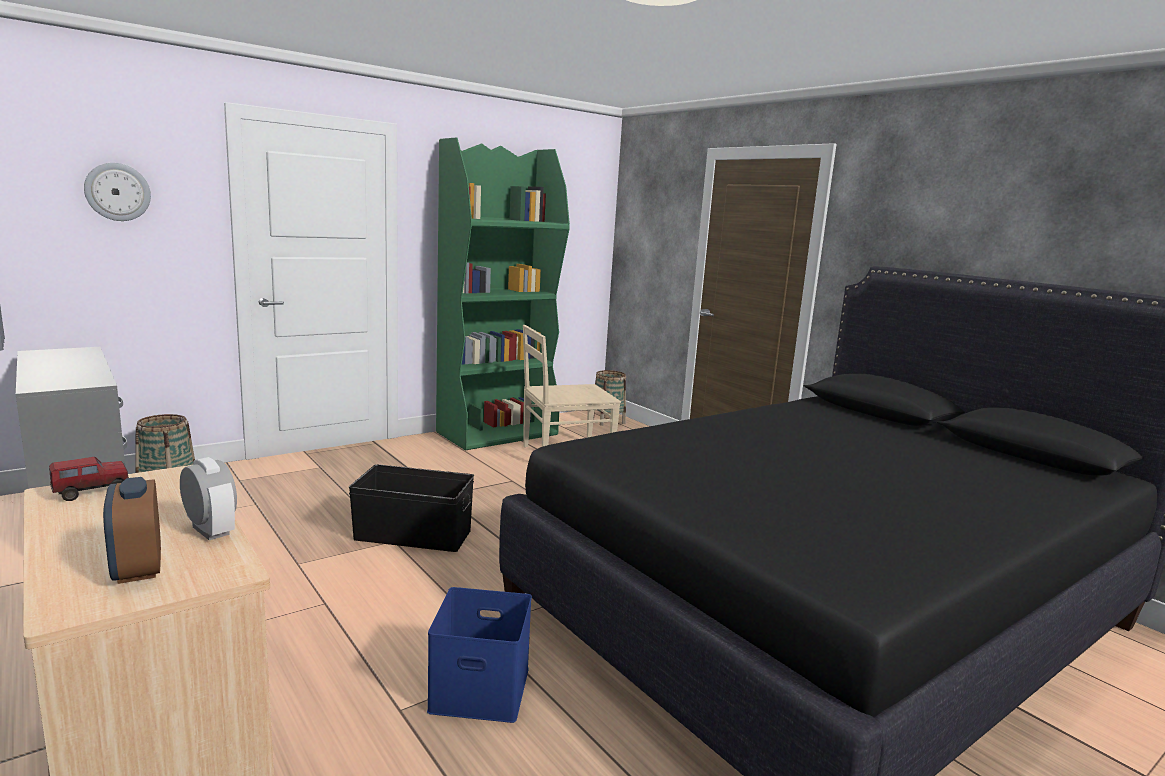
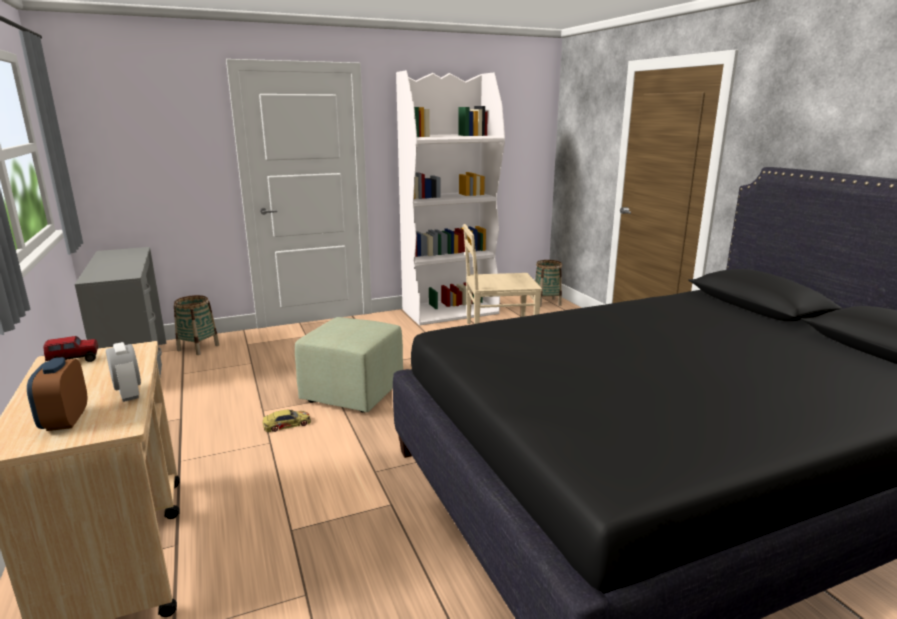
camera: 15 degrees right, 5 degrees up
(117, 192) = (155, 133): wall clock -> none
(339, 578) = (287, 424): none -> toy car
(413, 535) = (353, 393): black storage box -> green ottoman
(482, 688) = (357, 520): blue storage box -> none
(498, 433) = (451, 311): green bookcase -> white bookcase

